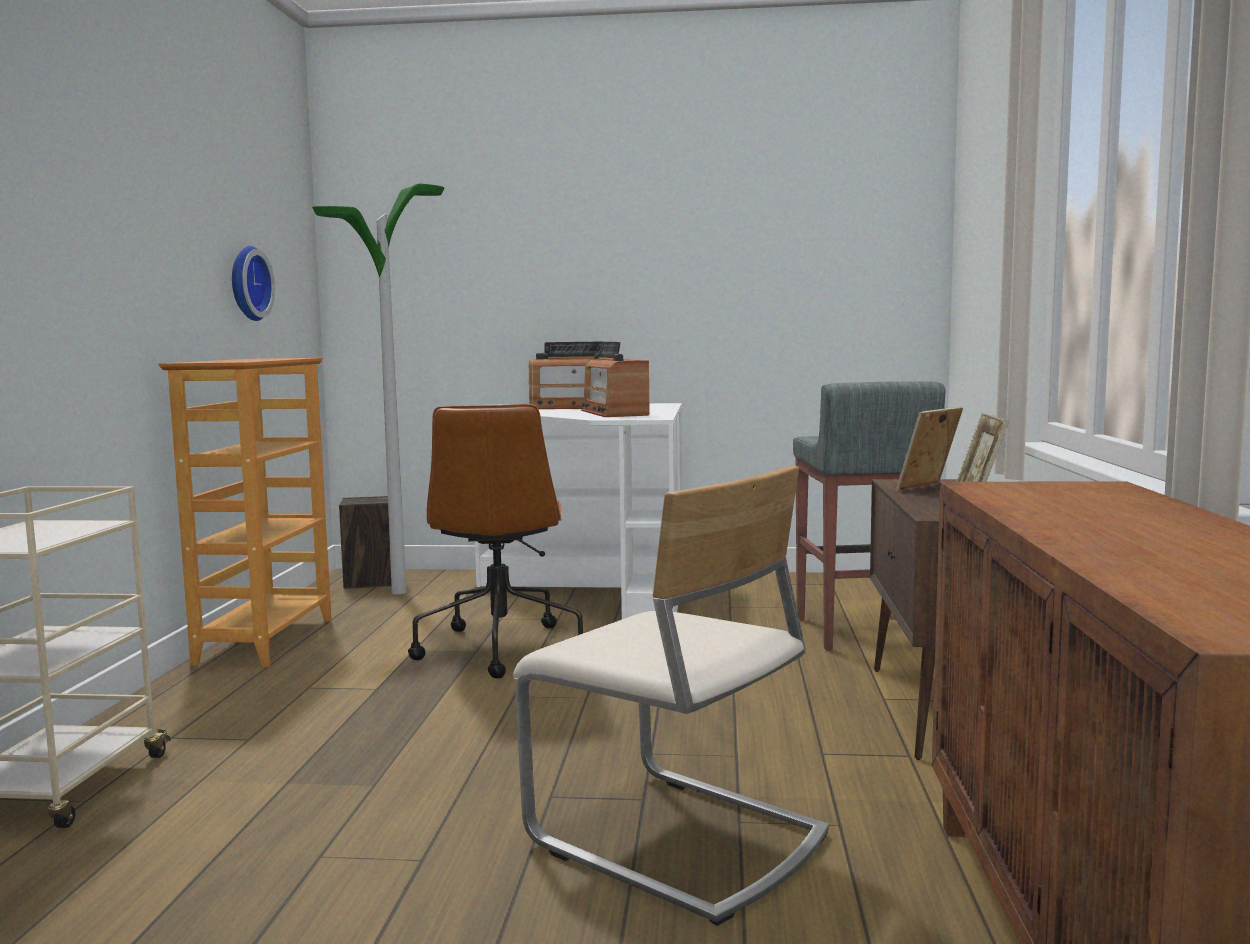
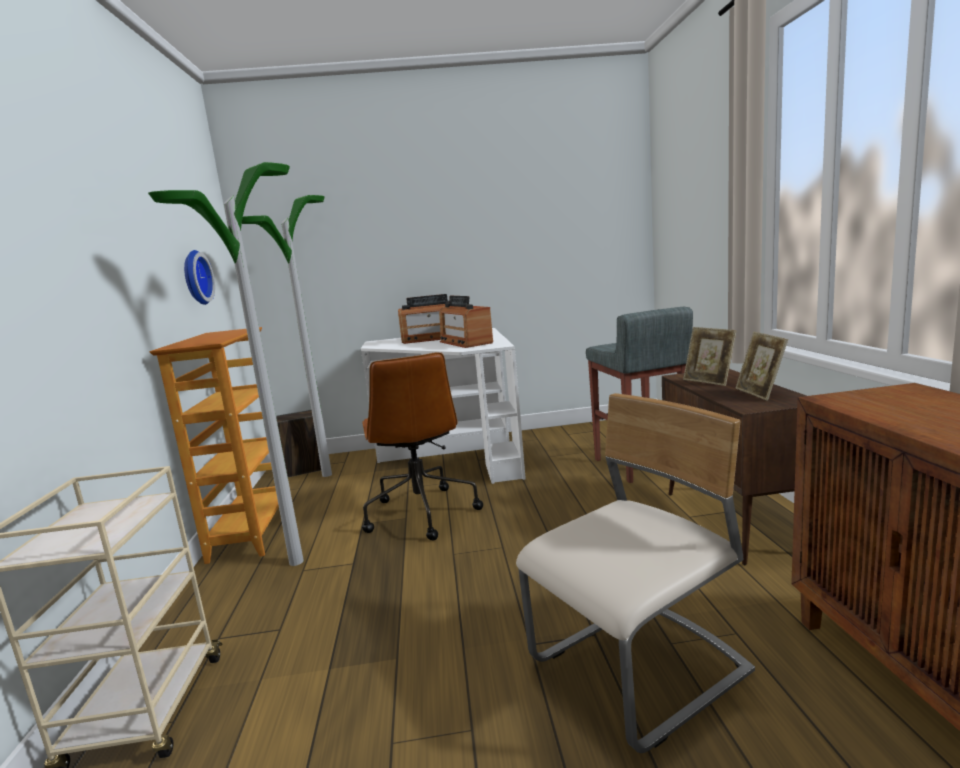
camera: 10 degrees left, 5 degrees up
(305, 678) = (296, 561): none -> floor lamp
(675, 840) = (640, 670): beige chair -> beige chair turned 60 degrees counterclockwise
(928, 488) = (709, 381): picture frame -> picture frame turned 75 degrees counterclockwise

